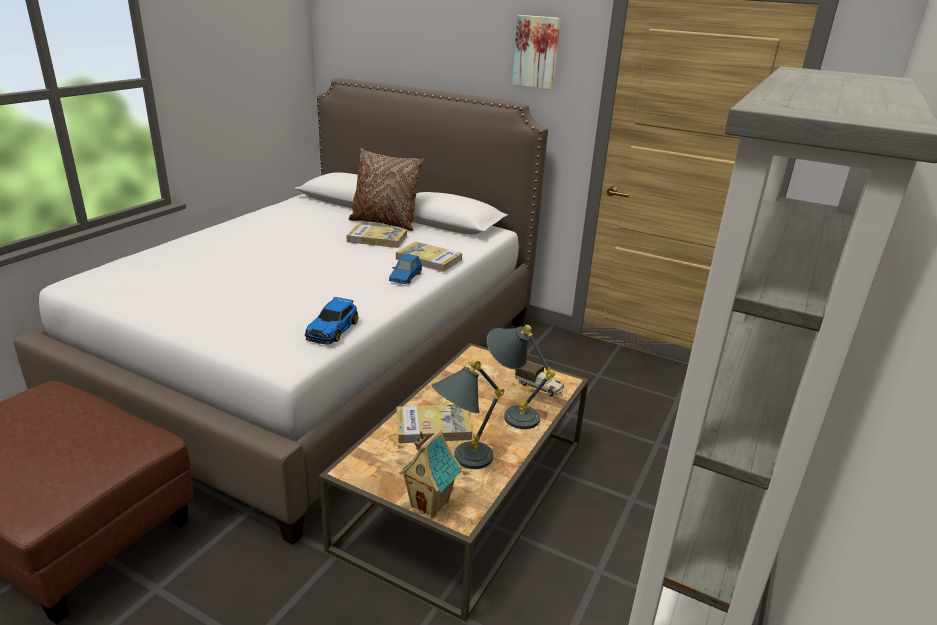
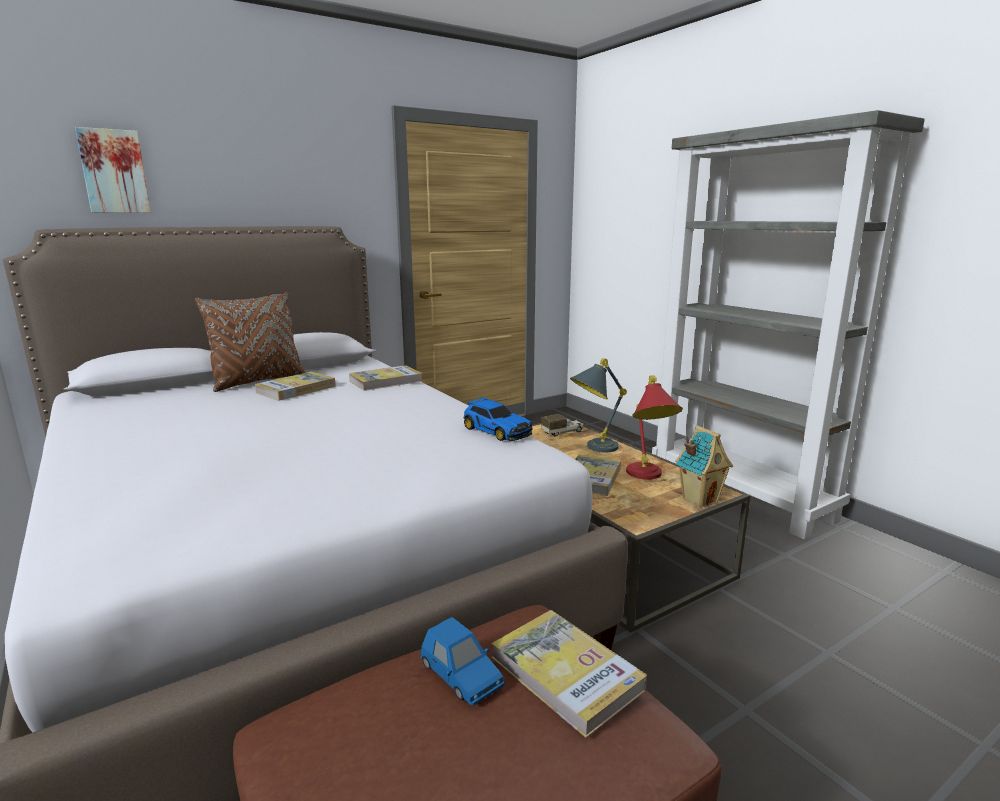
camera: 60 degrees left, 10 degrees down
(84, 460) = (566, 673): none -> book
(405, 278) = (414, 393): blue toy car -> blue toy car (460, 675)
(461, 461) = (648, 478): grey table lamp -> red table lamp
(537, 52) = (329, 176): picture -> picture (114, 172)

